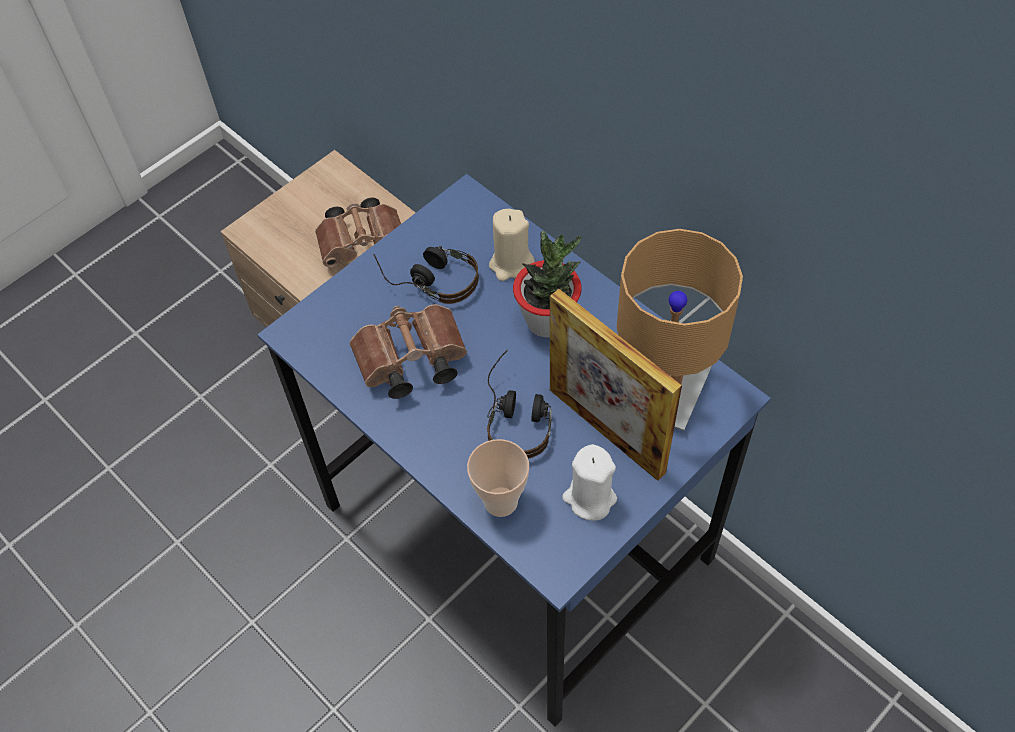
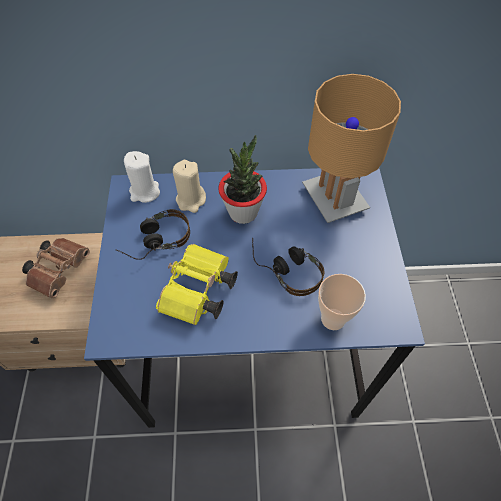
camera: 50 degrees left, 0 degrees up
(409, 363) = (198, 293): brown binoculars -> yellow binoculars
(589, 498) = (368, 277): white candle -> white candle (144, 192)
(606, 430) = (335, 239): picture frame -> none

